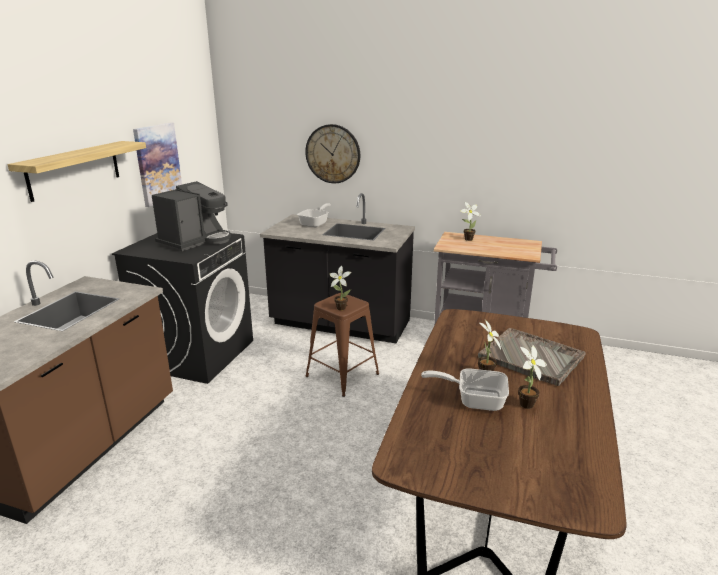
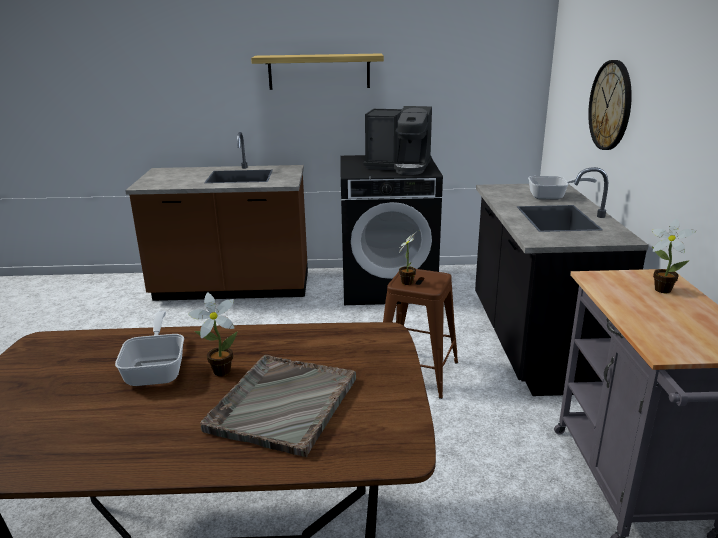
camera: 70 degrees right, 0 degrees up
(158, 163) = (429, 84): picture -> none
(525, 405) = (147, 406): potted plant -> none

